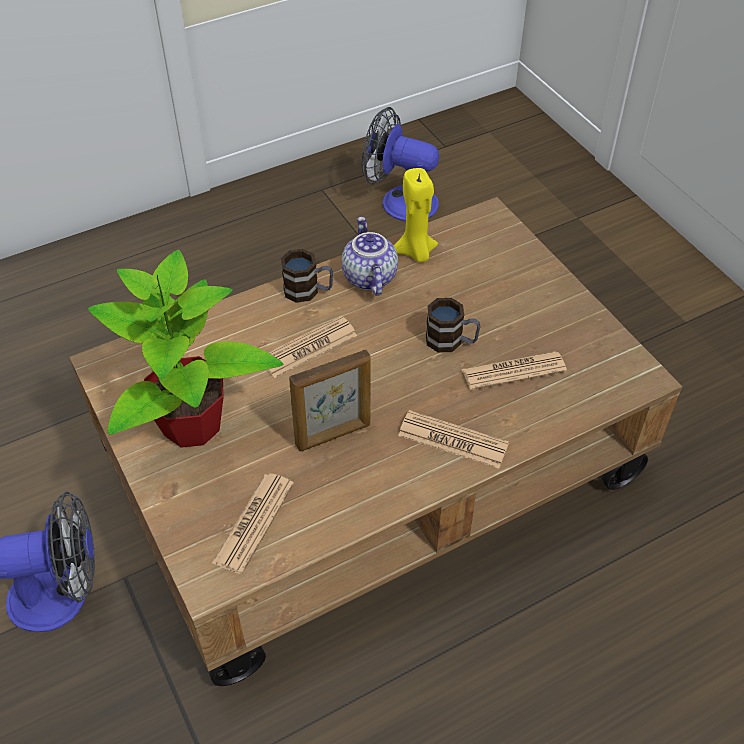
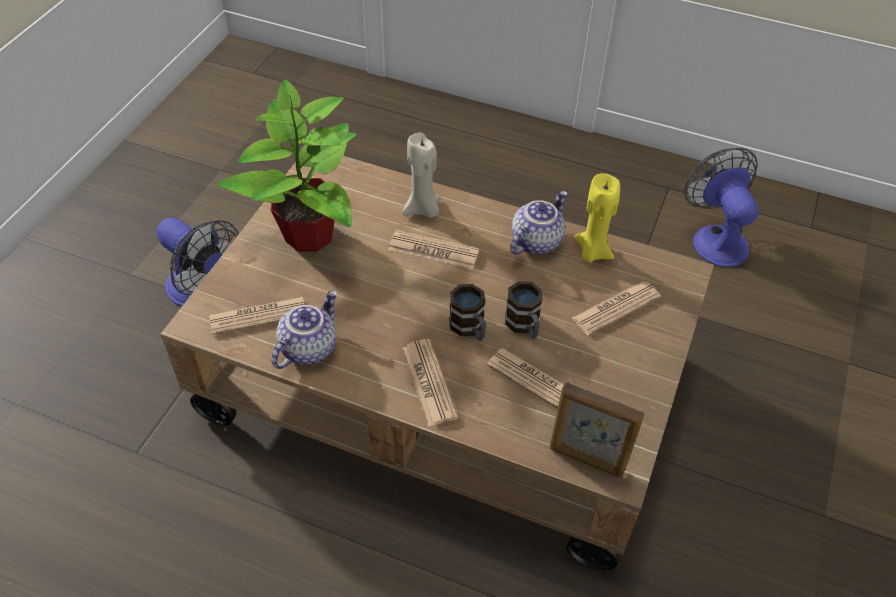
camera: 50 degrees right, 0 degrees up
(252, 325) = (423, 210): none -> beige candle
(308, 291) = (485, 218): mug -> mug (470, 328)
(331, 505) = (307, 347): none -> teapot
(334, 435) = (369, 312): picture frame -> picture frame (586, 460)
(486, 276) = (616, 308): none -> newspaper

